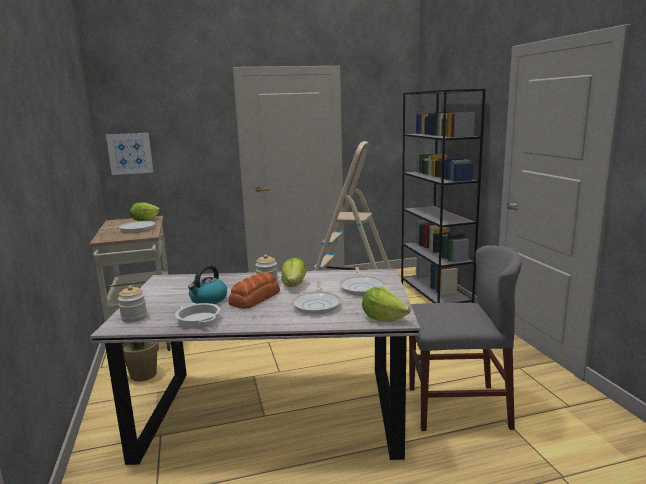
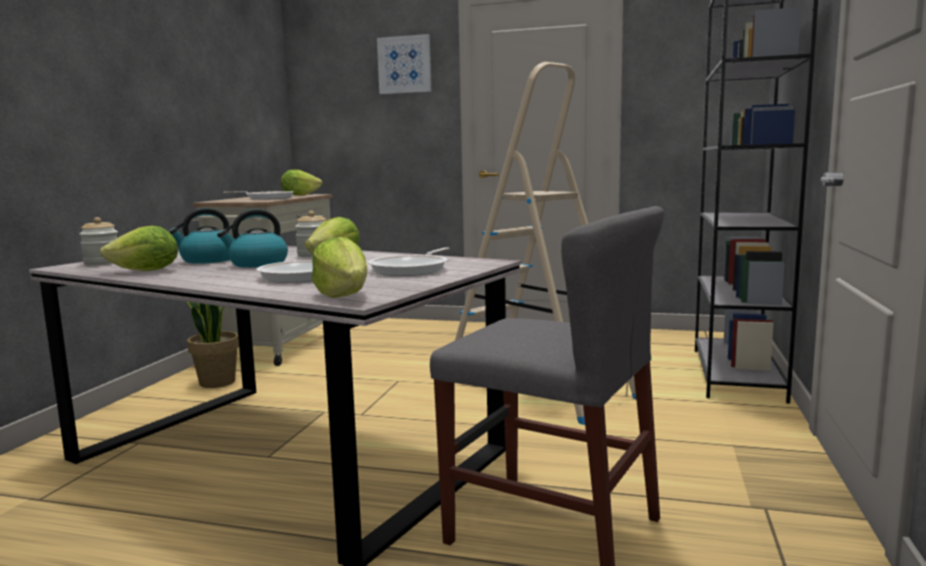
camera: 30 degrees right, 5 degrees down
(130, 153) = (324, 117): picture -> picture (404, 64)
(199, 320) = (146, 271): cooking pot -> lettuce
(255, 298) = (257, 264): bread -> kettle

